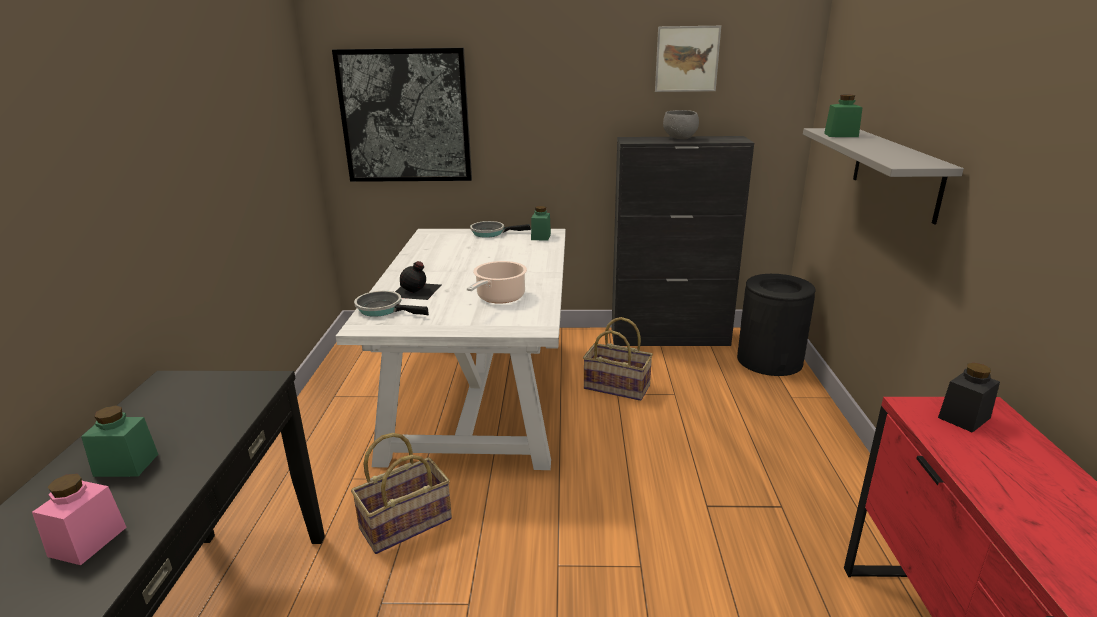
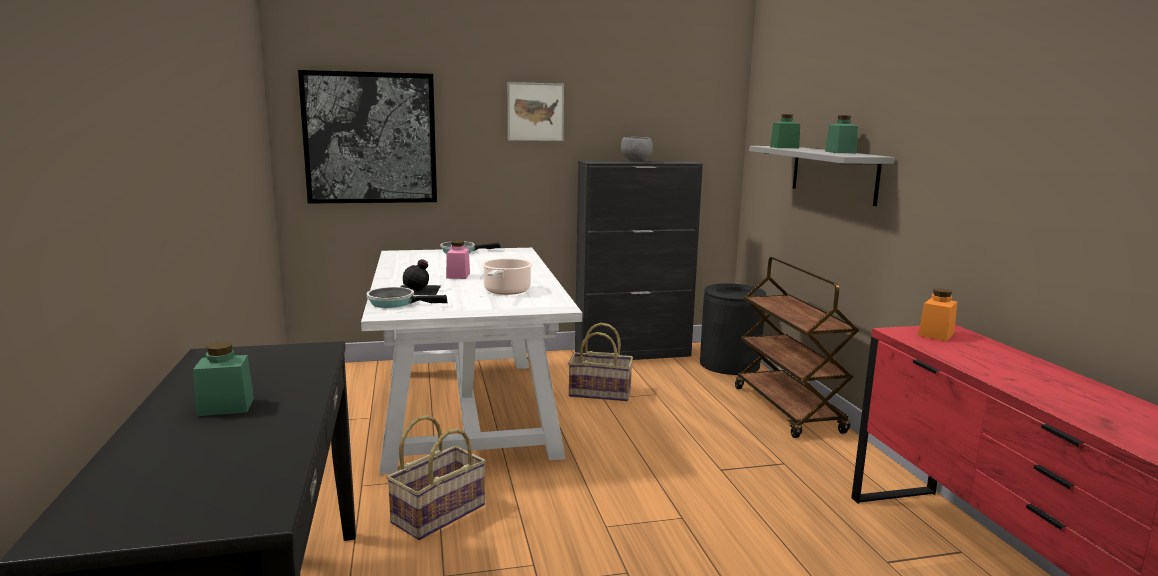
camera: 15 degrees left, 10 degrees down
(88, 541) = (237, 452): pink jar -> pink jar (458, 275)
(541, 237) = (513, 253): green jar -> green jar (840, 152)
(687, 59) = (637, 92): picture -> picture (535, 112)
(814, 431) = (788, 410): none -> brown cart
(964, 418) = (936, 334): black jar -> orange jar

